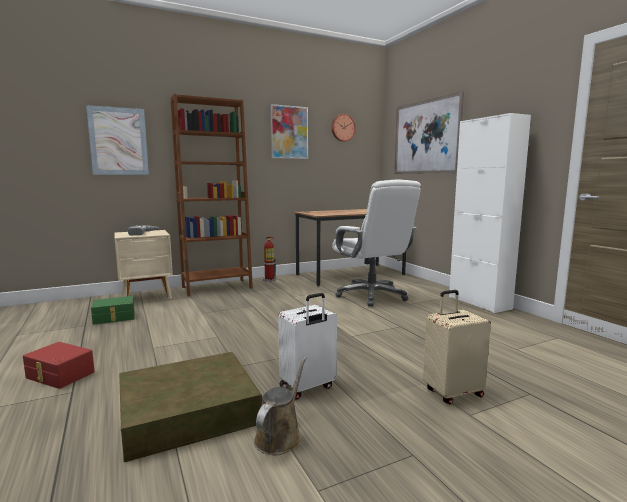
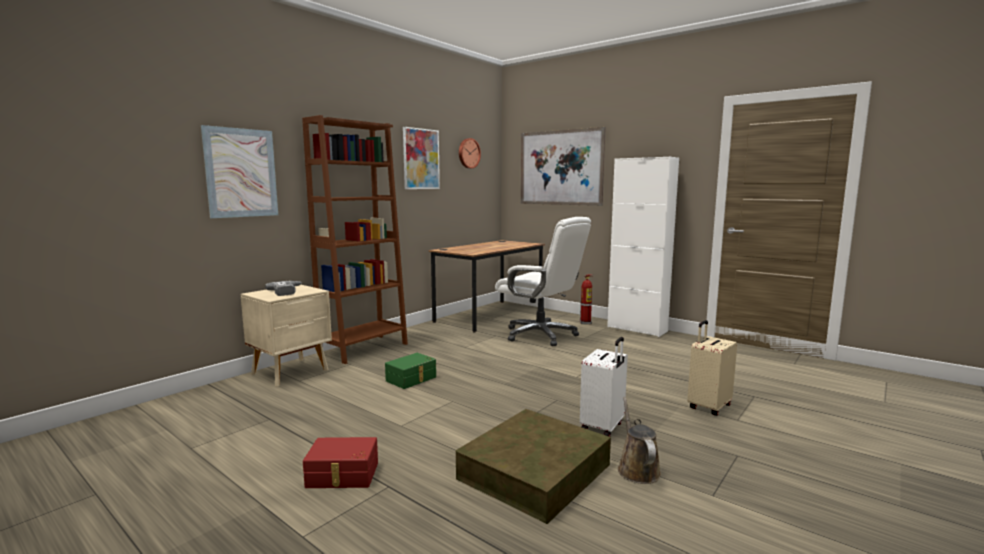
camera: 25 degrees left, 0 degrees up
(114, 318) = (294, 403): green storage box -> green storage box (412, 379)
(269, 280) = (412, 332): fire extinguisher -> fire extinguisher (585, 323)

